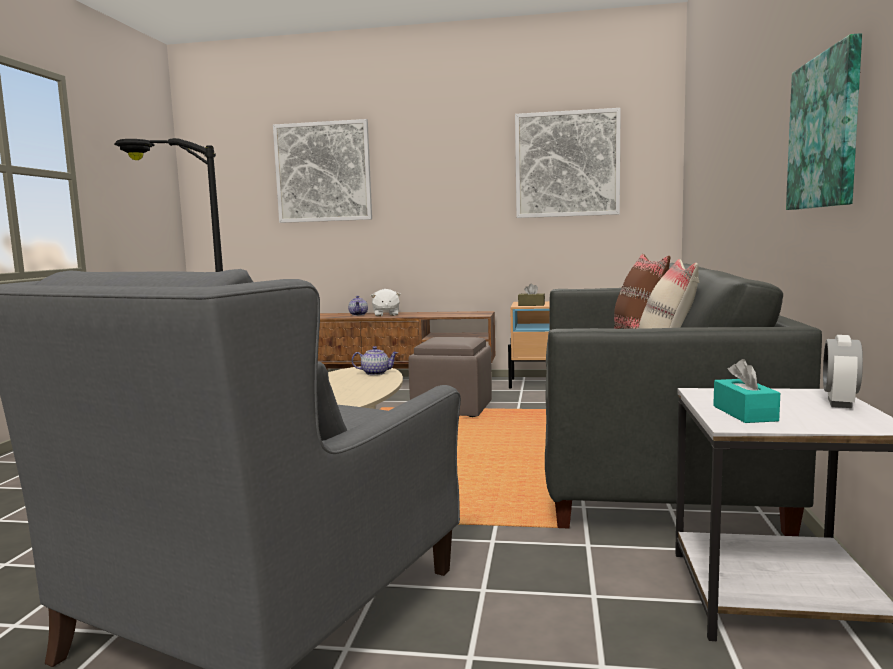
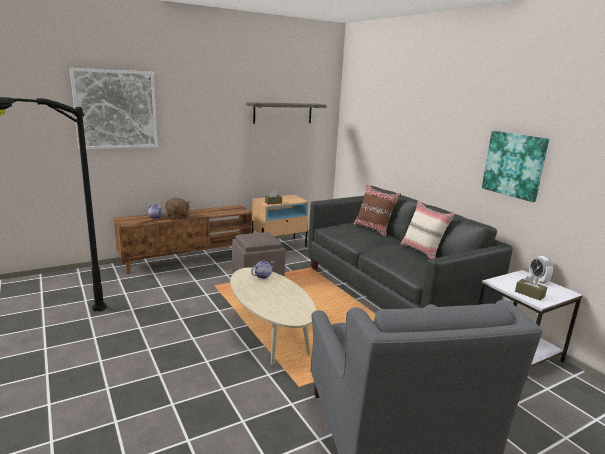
camera: 40 degrees left, 10 degrees up
(386, 315) = (177, 216): white plush toy -> brown plush toy
(567, 164) = (283, 113): picture -> shelf
(744, 413) = (529, 294): turquoise tissue box -> brown tissue box

